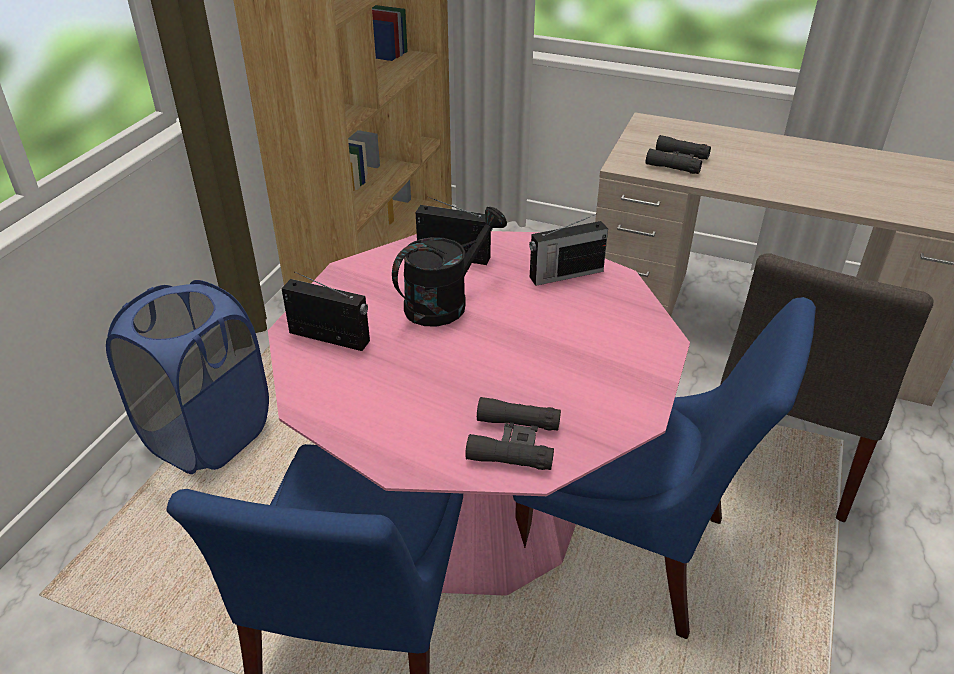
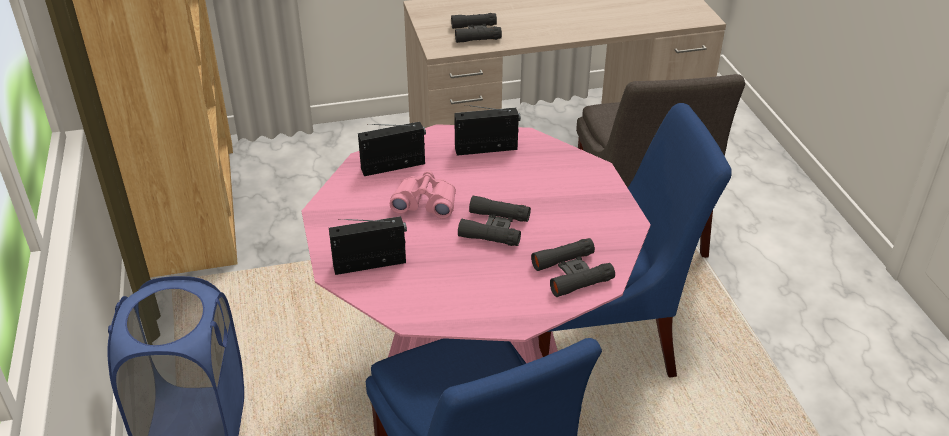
camera: 35 degrees left, 0 degrees up
(445, 302) = (425, 203): black watering can -> pink binoculars
(485, 355) = (494, 227): none -> black binoculars
(564, 274) = (487, 149): radio -> radio turned 135 degrees counterclockwise

